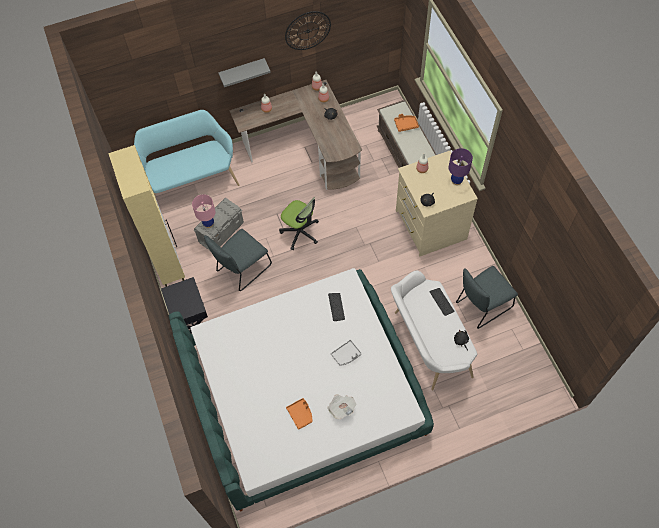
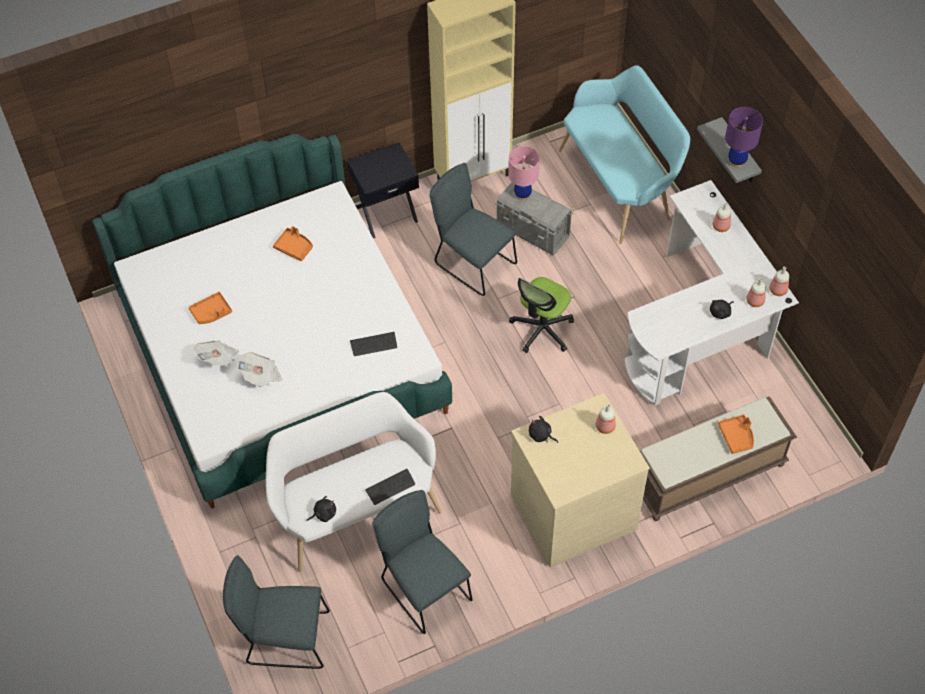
camera: 85 degrees right, 5 degrees down
(248, 358) = (294, 247): none -> orange tray
(307, 30) = (808, 206): wall clock -> none
(308, 149) = (702, 329): brown desk -> white desk
(346, 355) = (297, 360): grey tray -> none
(358, 378) = (261, 376): none -> newspaper
(456, 181) = (586, 477): purple table lamp -> purple table lamp (736, 161)
(518, 386) = (284, 638): none -> grey chair

